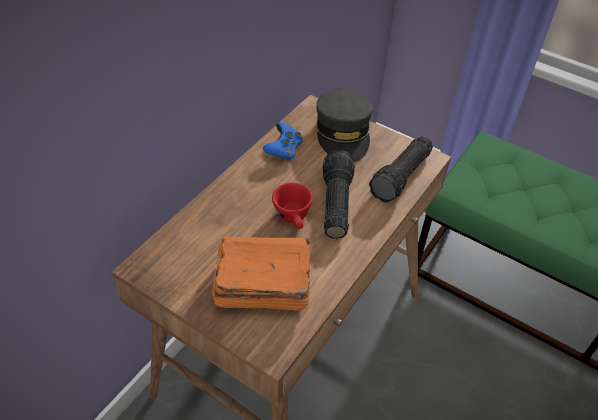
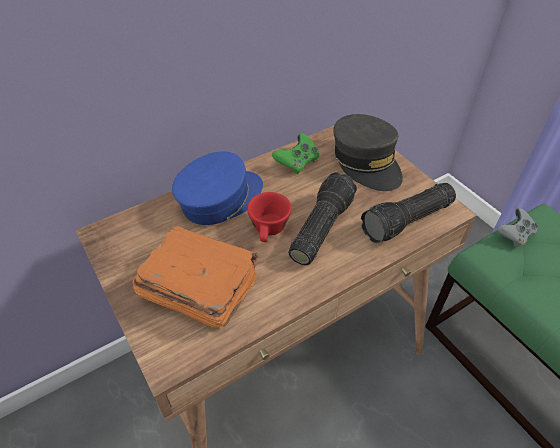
camera: 25 degrees right, 0 degrees up
(233, 203) = (220, 199): none -> blue cap
(283, 151) = (297, 163): blue game controller -> green game controller
(343, 134) = (366, 162): grey cap -> grey cap turned 45 degrees counterclockwise
(470, 165) = (514, 235): none -> grey game controller

